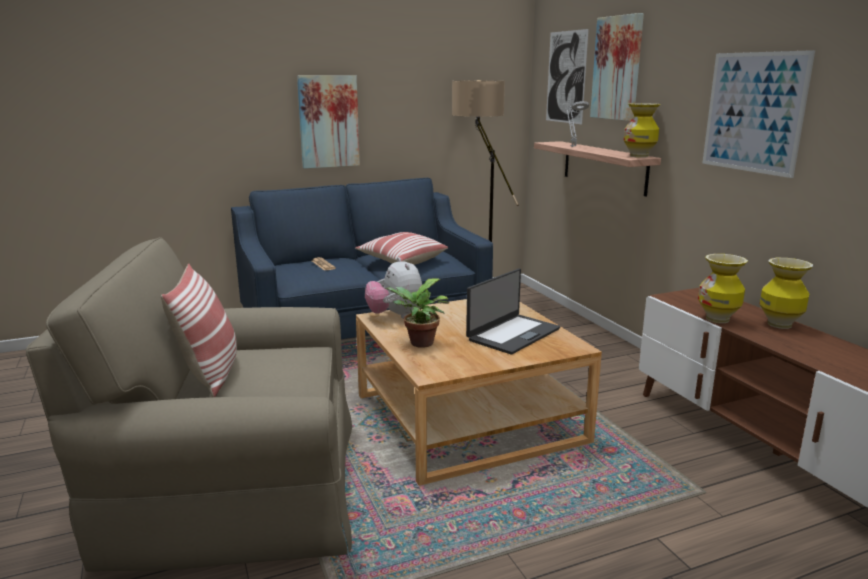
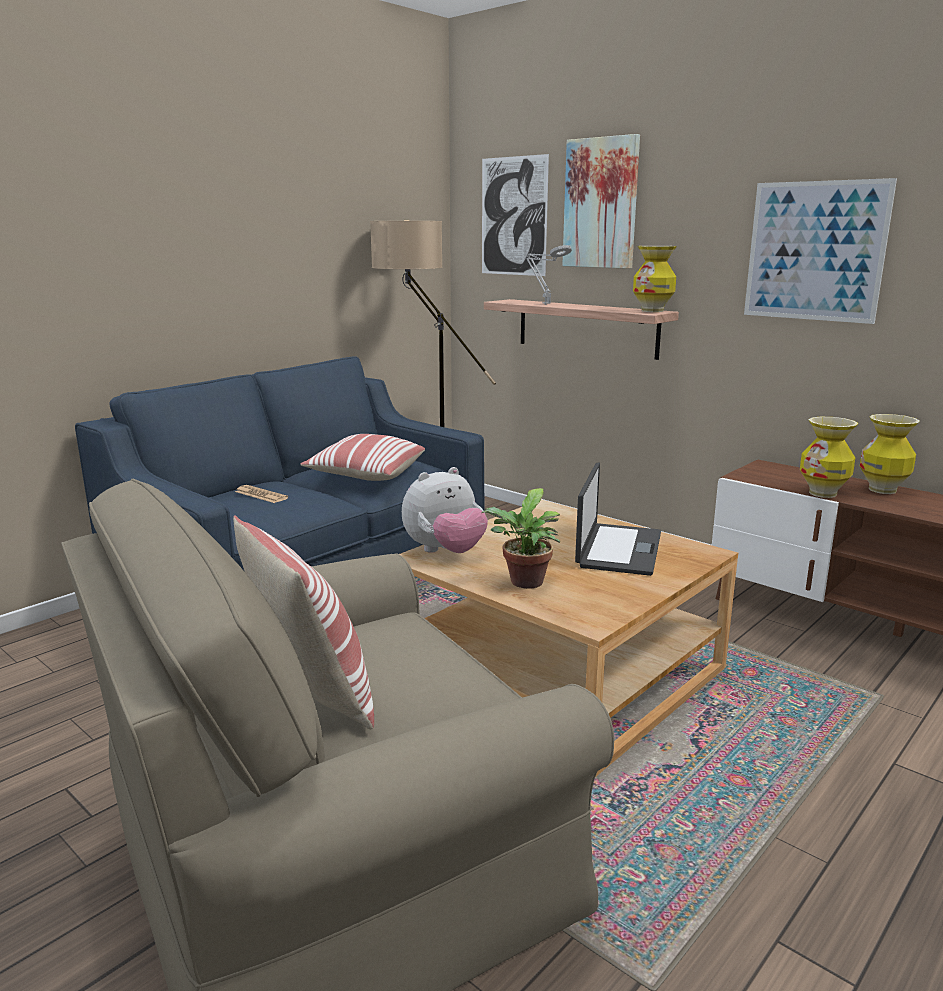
camera: 25 degrees left, 0 degrees up
(328, 121) = (210, 281): picture -> none
(396, 316) = (445, 552): plush toy -> plush toy turned 75 degrees counterclockwise

